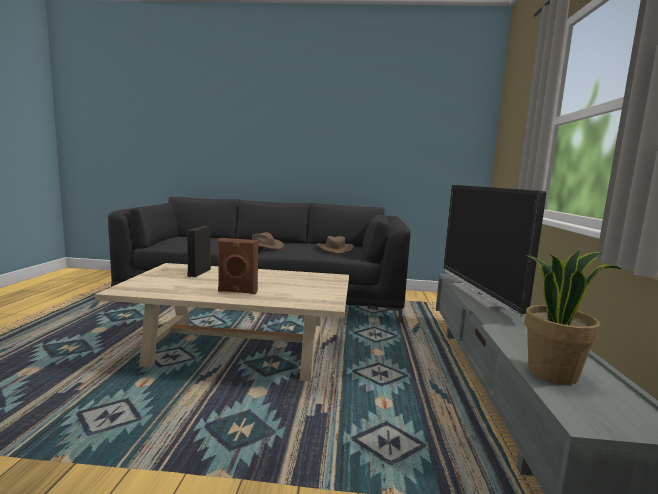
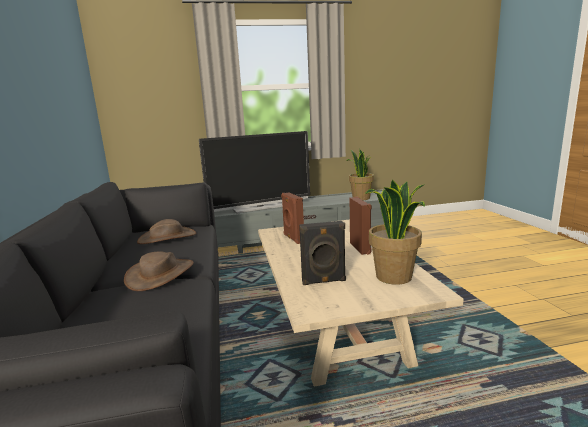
camera: 105 degrees left, 5 degrees up
(163, 287) = (394, 277): none -> potted plant
(301, 279) = (293, 238): none -> brown speaker

